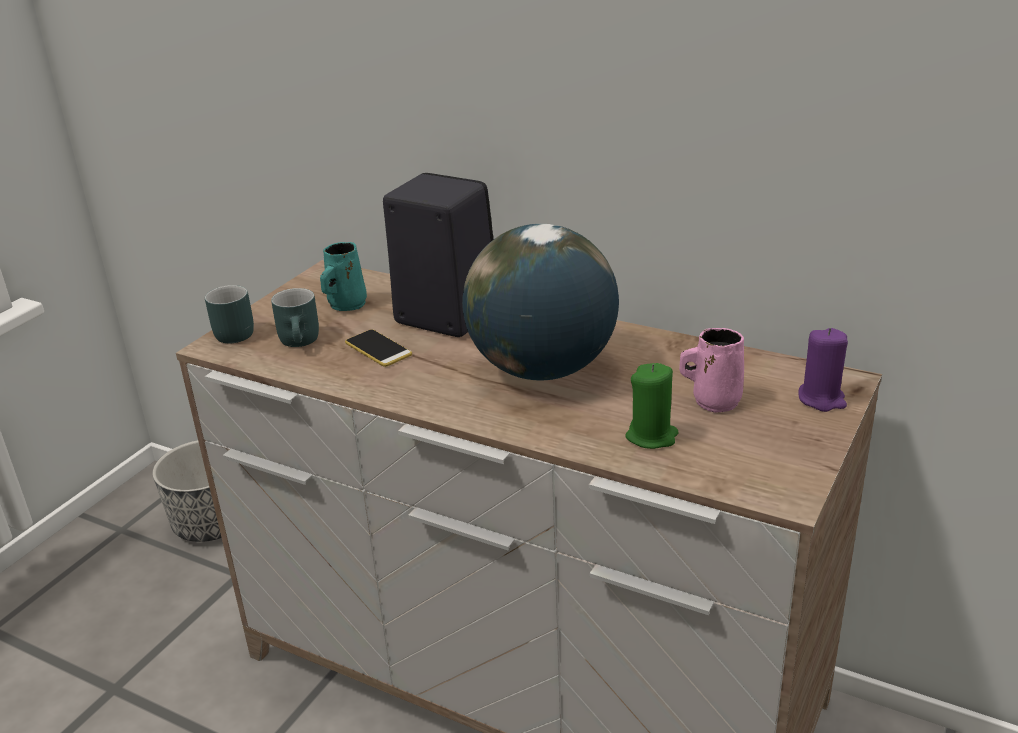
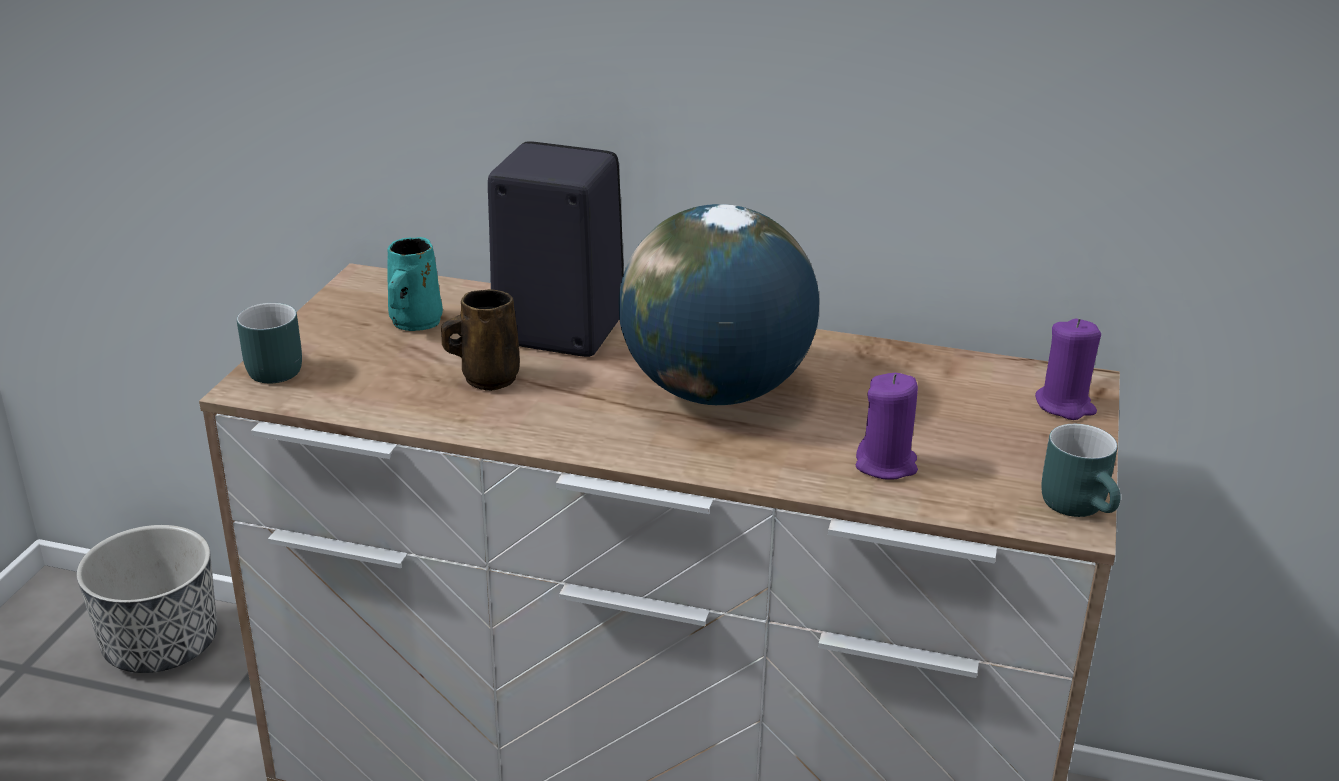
camera: 15 degrees left, 0 degrees up
(302, 341) = (377, 375): turquoise mug -> turquoise mug (1082, 506)
(378, 349) = (486, 378): phone -> brown mug
(652, 436) = (886, 465): green candle -> purple candle
(713, 401) = (941, 416): pink mug -> none

